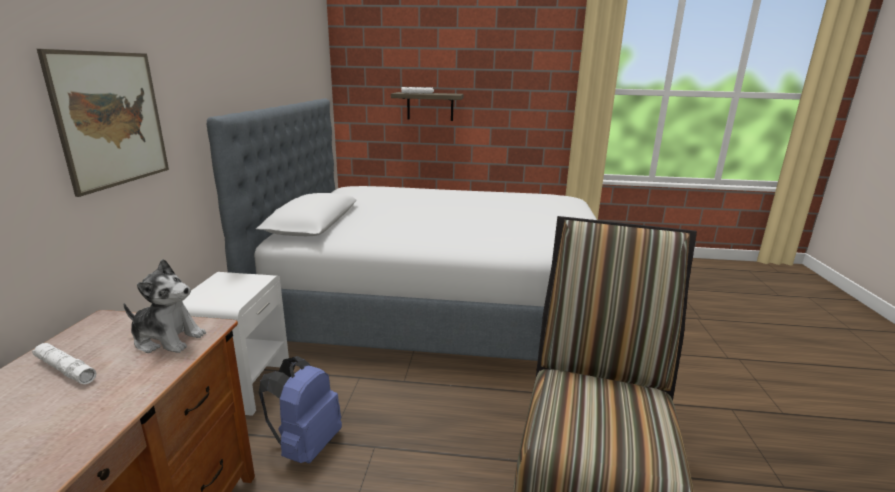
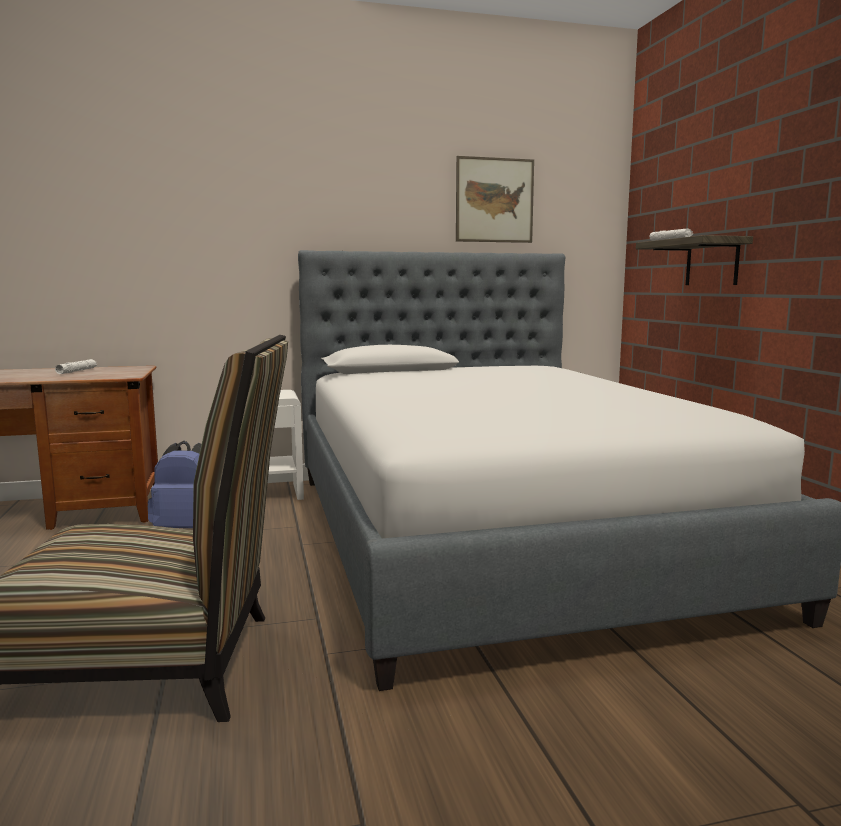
camera: 70 degrees right, 10 degrees down
(112, 119) = (206, 243): picture -> picture (494, 200)
(168, 339) = (112, 374): plush toy -> none

